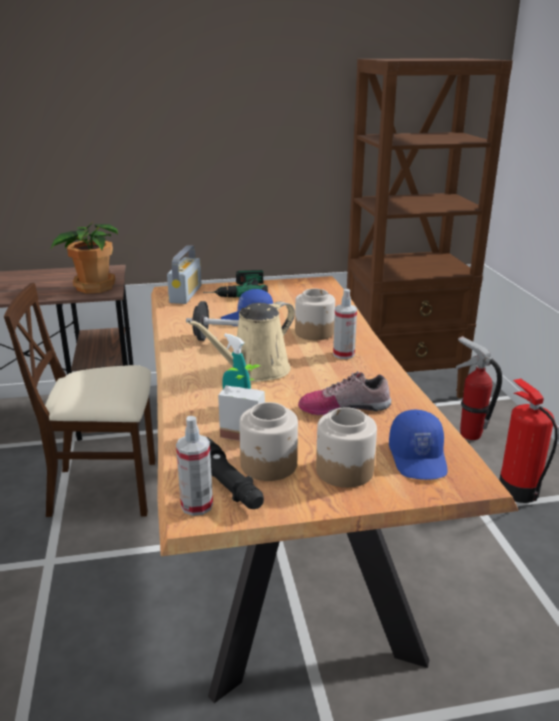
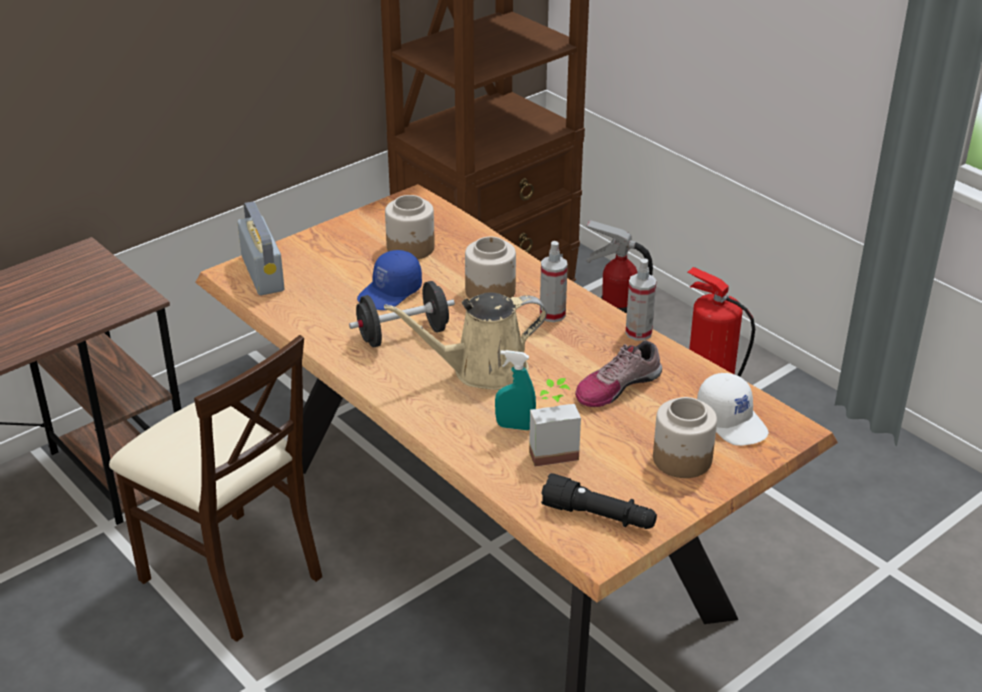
camera: 30 degrees left, 10 degrees up
(93, 287) = (104, 296): potted plant -> none
(106, 488) = (231, 574): beige chair -> beige chair turned 105 degrees counterclockwise
(197, 505) = (591, 544): spray bottle -> spray bottle (638, 333)
(234, 290) = (321, 248): power drill -> none
(255, 371) = (482, 370): beige watering can -> beige watering can turned 60 degrees clockwise
(269, 465) = (611, 479): jar -> jar (411, 248)
(419, 458) = (732, 421): blue cap -> white cap

